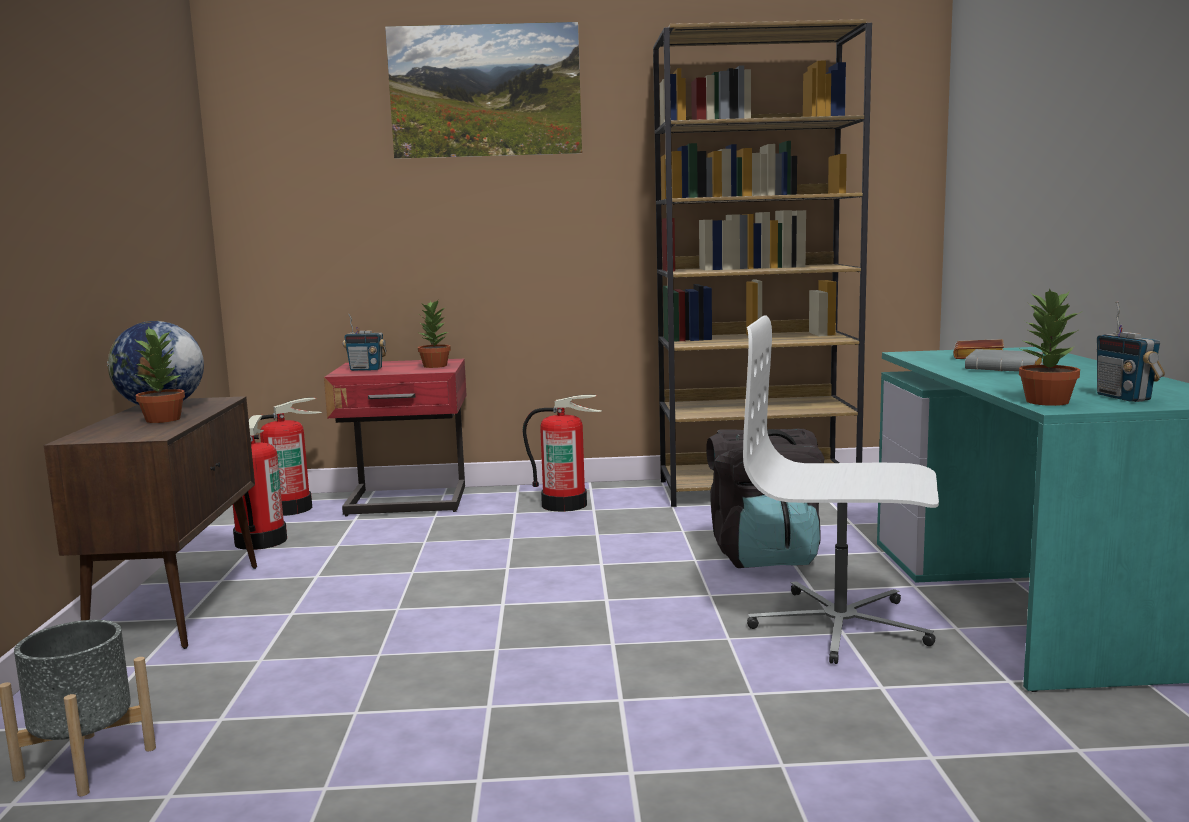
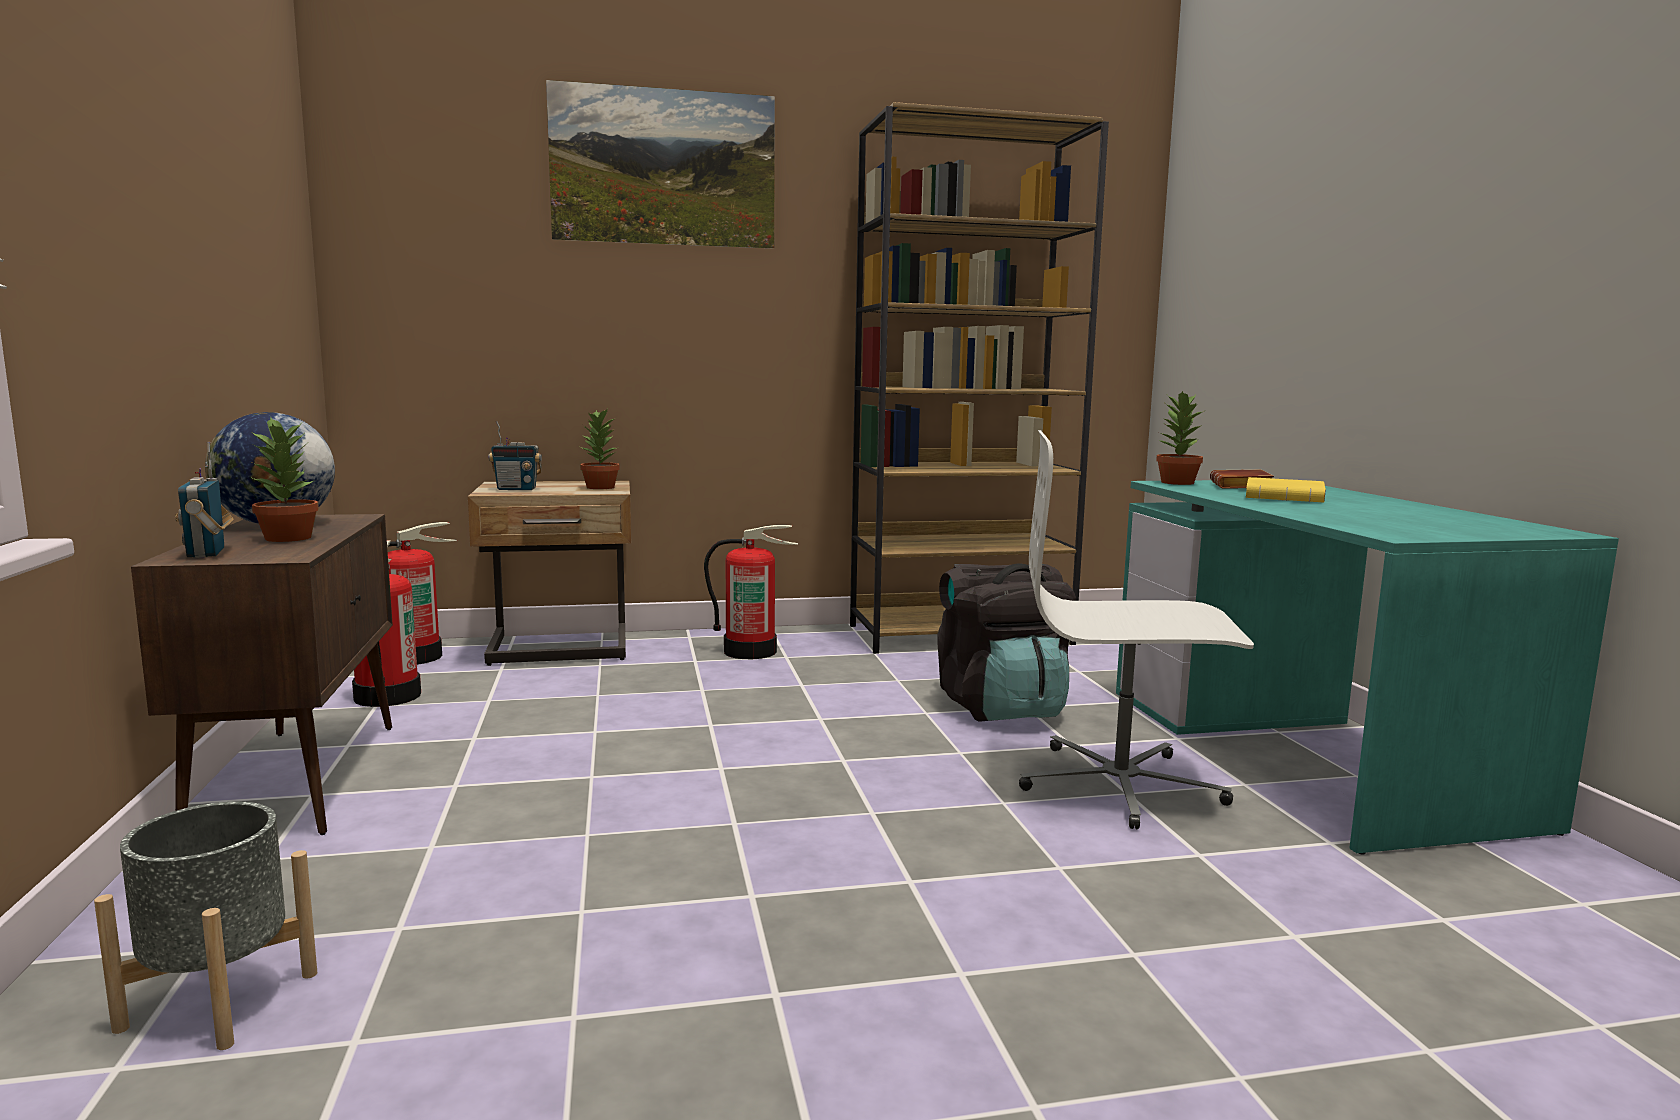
camera: 10 degrees left, 0 degrees up
(407, 503) = (560, 650): red nightstand -> beige nightstand
(1006, 368) = (1286, 498): grey book -> yellow book
(1046, 402) = (1377, 530): potted plant -> potted plant (1176, 482)
(1124, 397) = (1452, 528): radio -> radio (208, 553)

